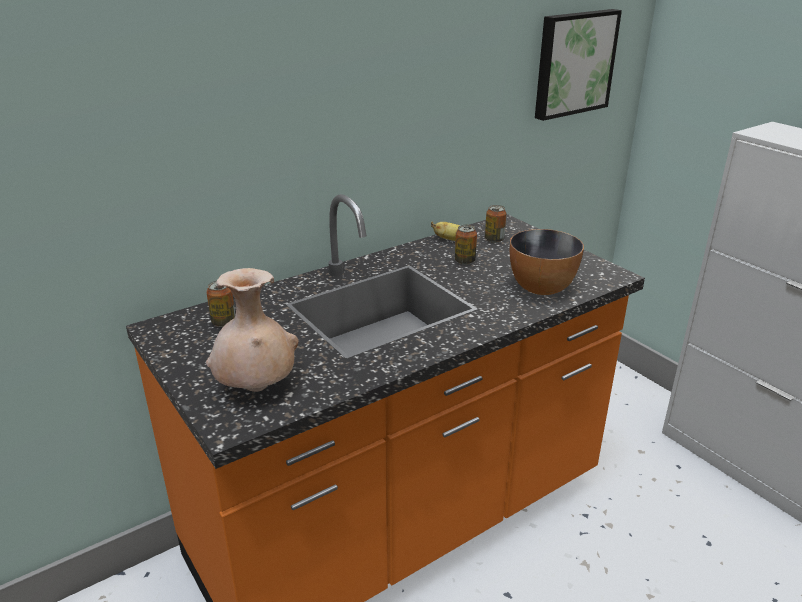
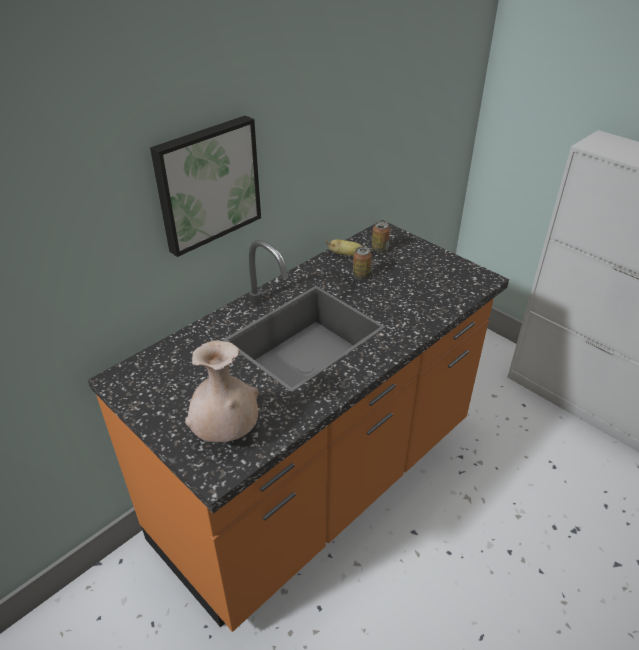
camera: 10 degrees left, 10 degrees up
(223, 322) = (174, 366): can -> none
(540, 288) = (430, 299): bowl -> none
(573, 63) = (432, 83): picture -> picture (207, 184)

